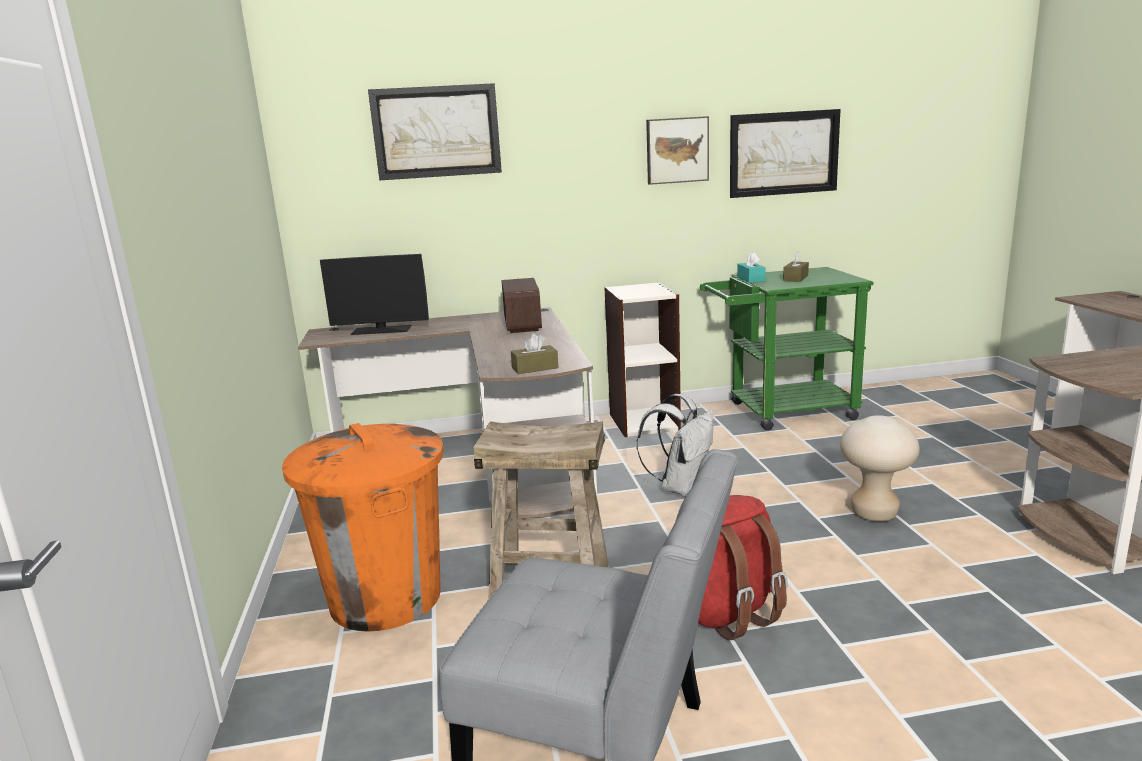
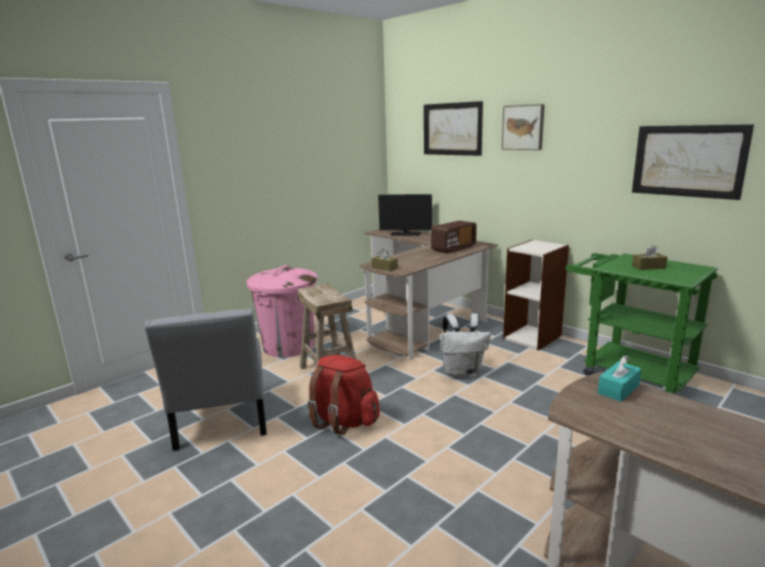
camera: 55 degrees right, 0 degrees up
(381, 330) = (405, 234): monitor -> monitor turned 45 degrees counterclockwise
(385, 598) = (288, 346): orange trash can -> pink trash can
(676, 150) = (593, 151): picture -> picture (523, 127)
(751, 279) = (615, 258): turquoise tissue box -> turquoise tissue box (618, 389)
(874, 513) = (512, 442): beige stool -> none

